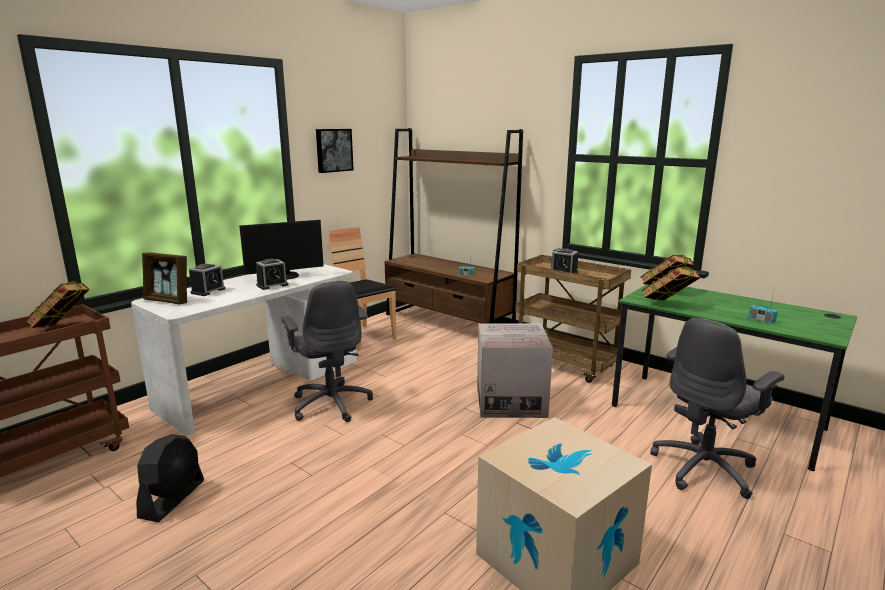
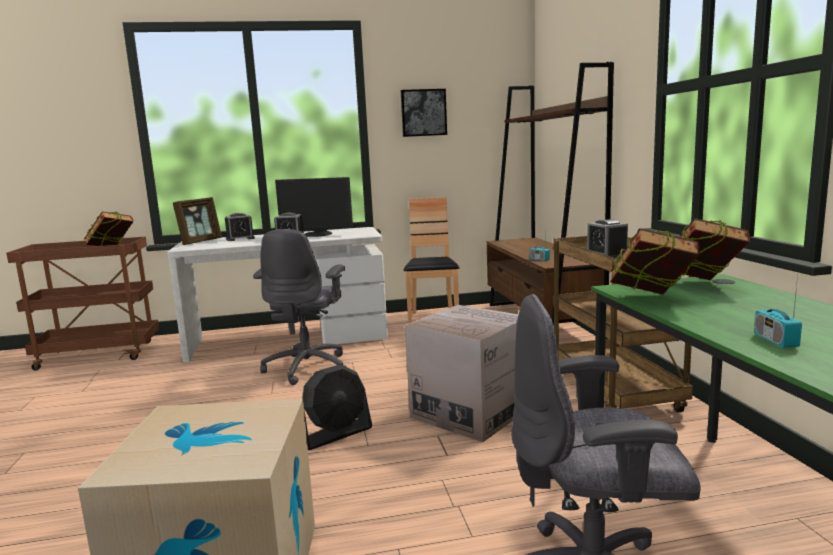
camera: 40 degrees right, 5 degrees down
(168, 301) = (201, 241): picture frame -> picture frame turned 120 degrees counterclockwise
(173, 498) = (102, 400): black fan -> black fan (335, 434)

